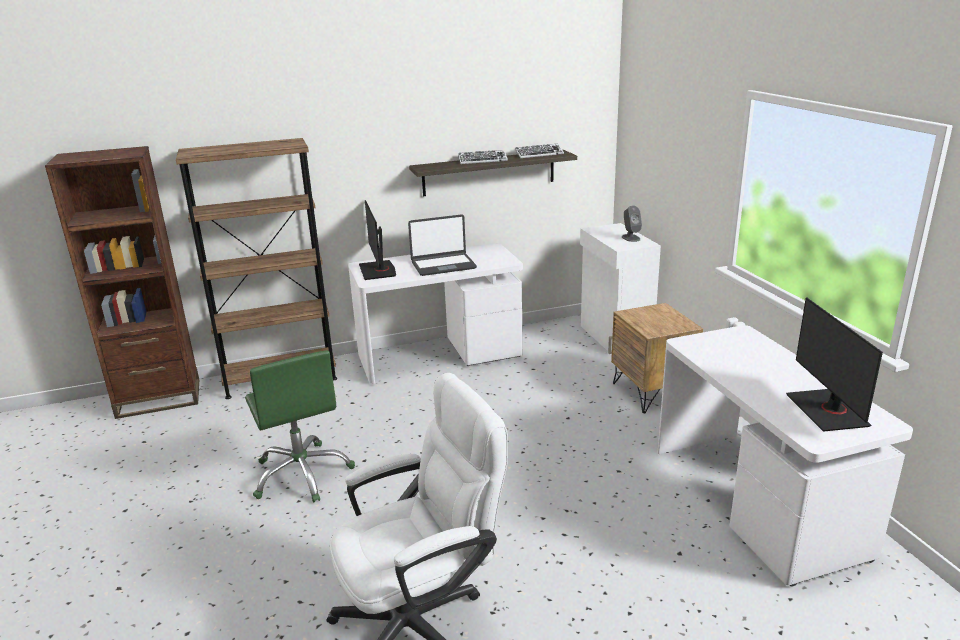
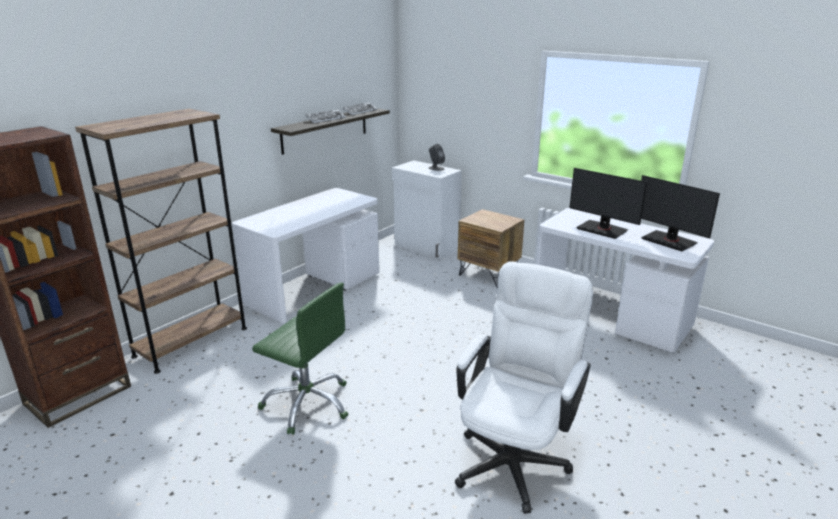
camera: 35 degrees left, 0 degrees up
(378, 270) = (268, 223): monitor -> monitor (602, 229)
(443, 265) = (318, 209): laptop -> none

